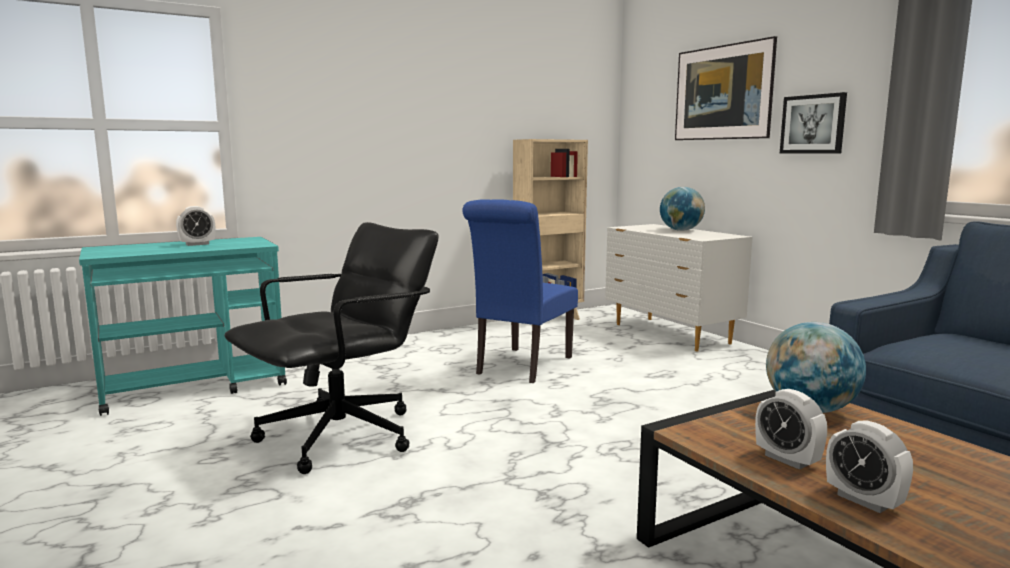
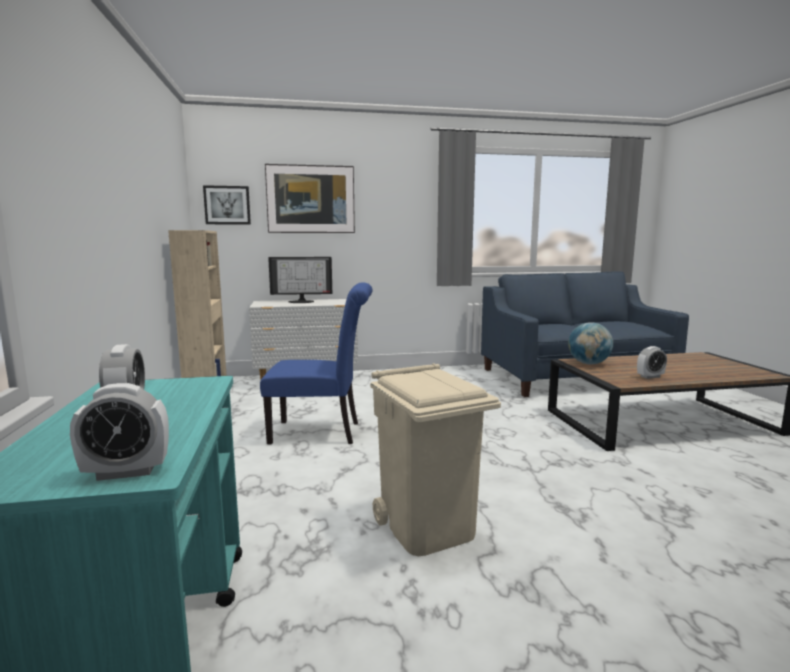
camera: 70 degrees left, 0 degrees up
(342, 436) = (428, 527): black office chair -> beige trash can
(521, 367) = (321, 432): blue chair -> blue chair turned 45 degrees counterclockwise
(681, 230) = (301, 301): globe -> monitor
(813, 124) = (385, 225): picture -> picture (227, 205)
(863, 500) = (686, 376): alarm clock -> alarm clock (126, 472)

